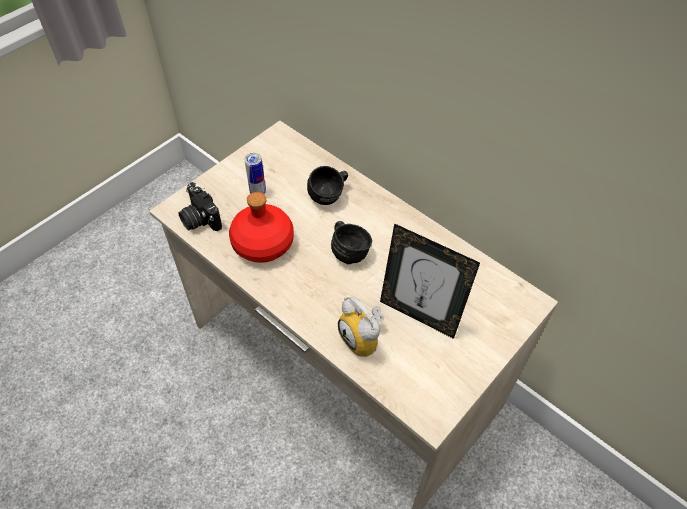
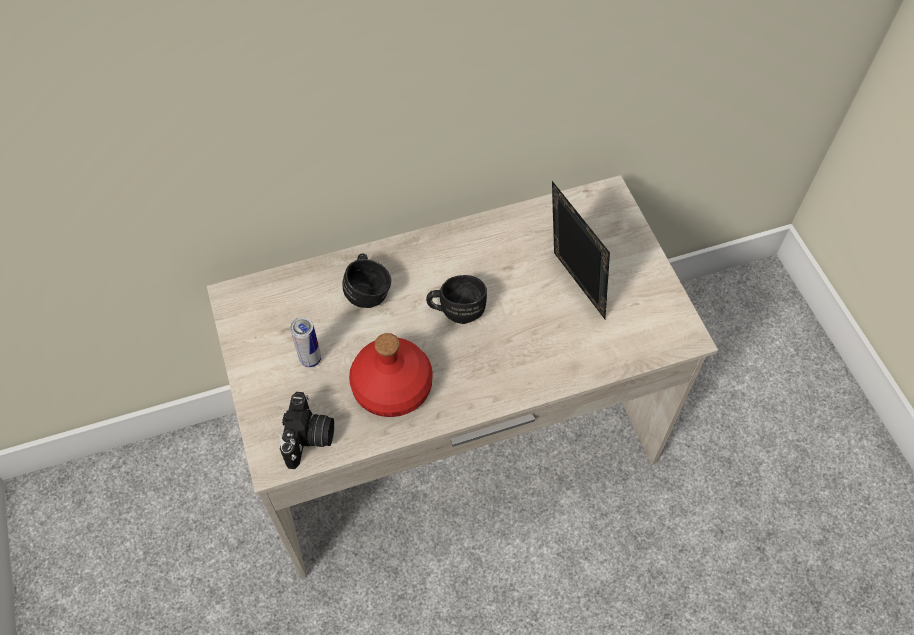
camera: 60 degrees left, 5 degrees up
(199, 219) = (309, 439): camera -> camera turned 75 degrees counterclockwise
(364, 339) = (574, 349): alarm clock -> none
(419, 314) = (572, 288): picture frame -> picture frame turned 90 degrees counterclockwise

